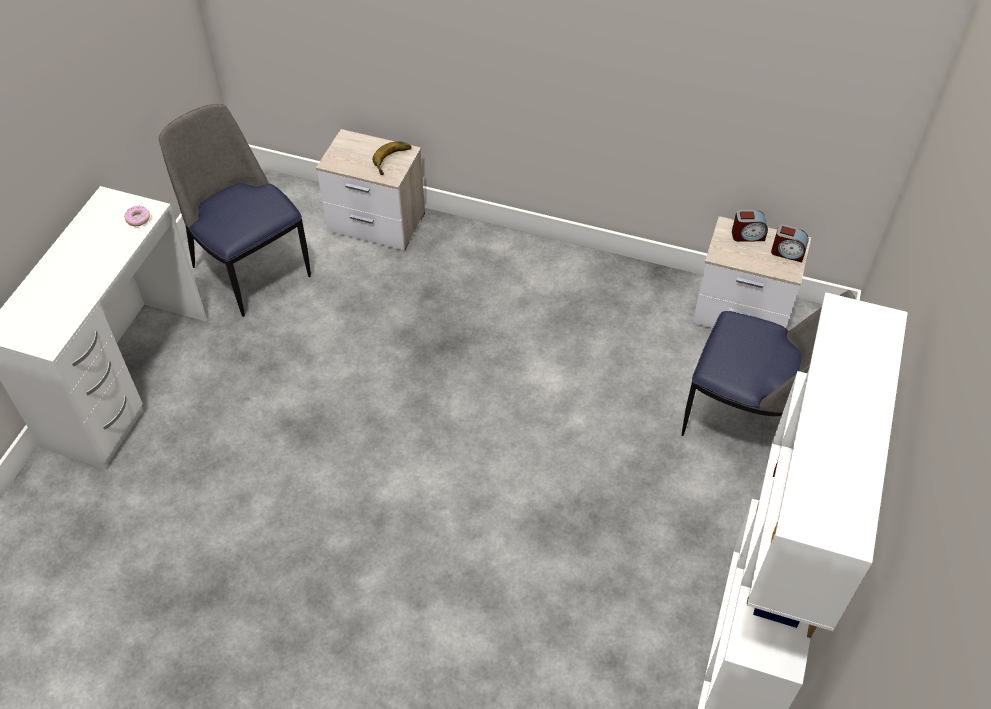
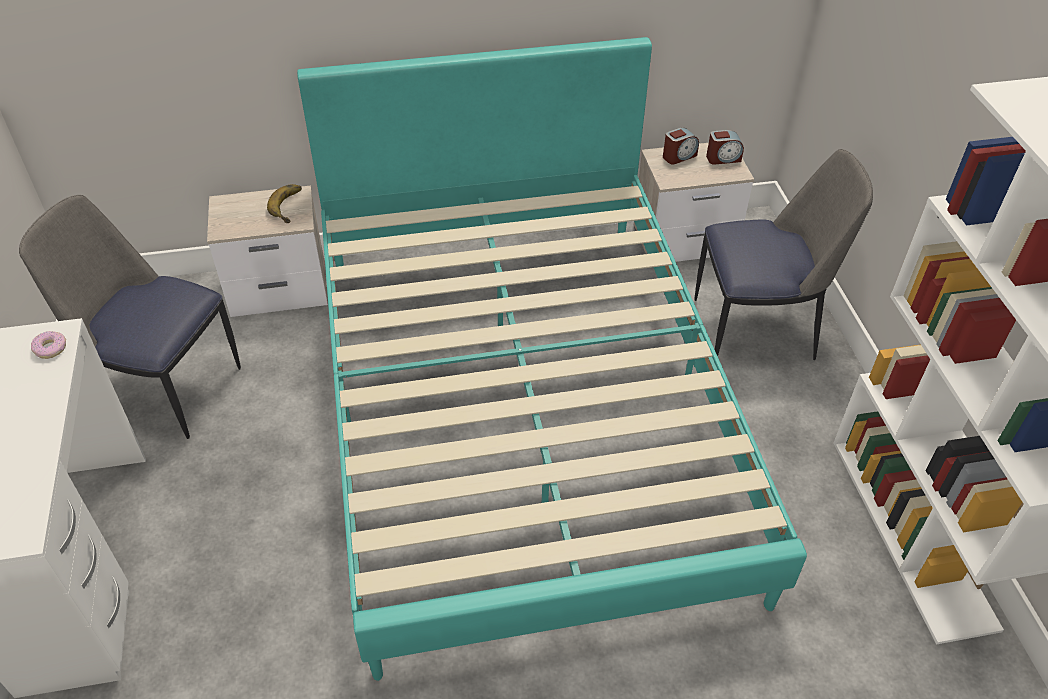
camera: 30 degrees left, 5 degrees down
(496, 403) = (524, 409): none -> turquoise bed

